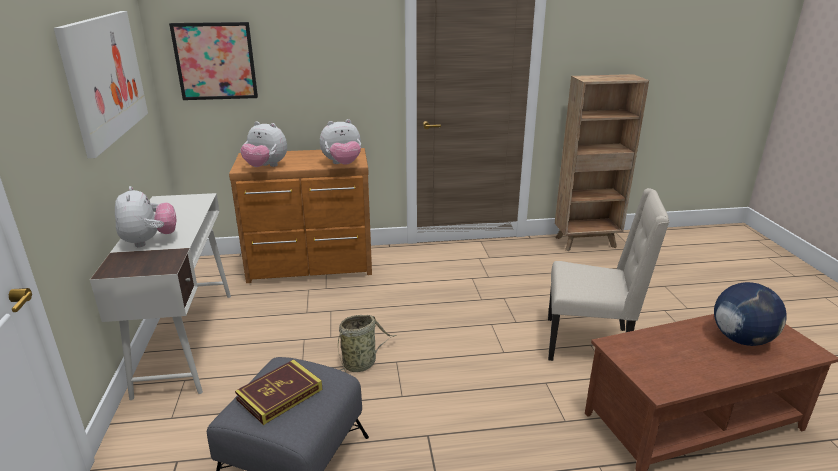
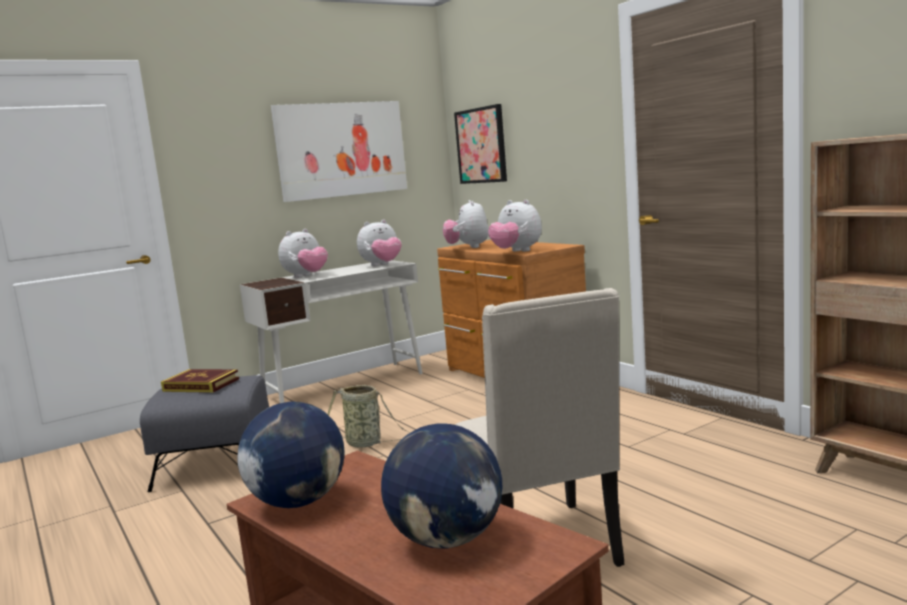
camera: 65 degrees right, 15 degrees down
(186, 204) = (382, 265): none -> plush toy
(670, 375) = (298, 502): none -> globe

